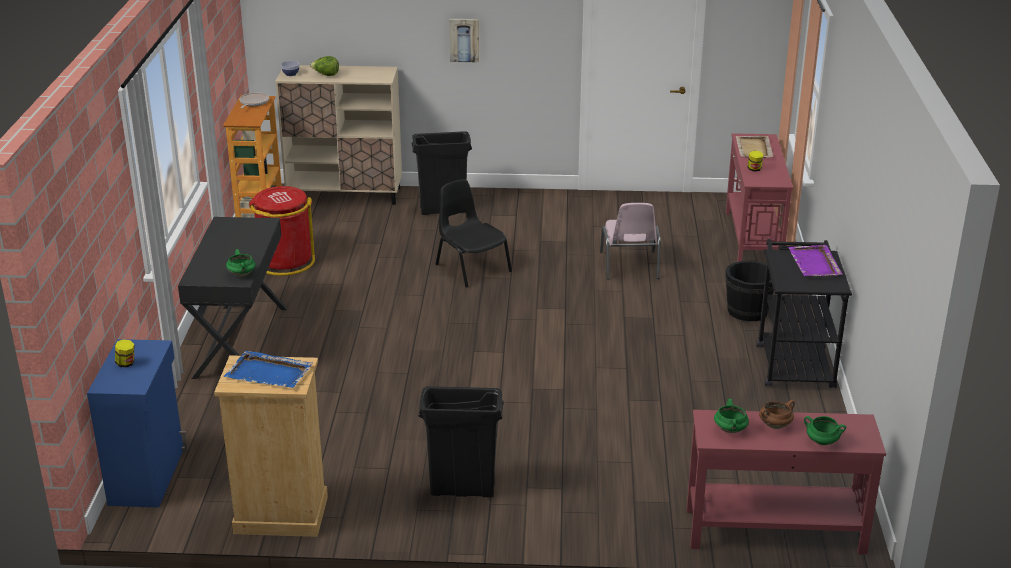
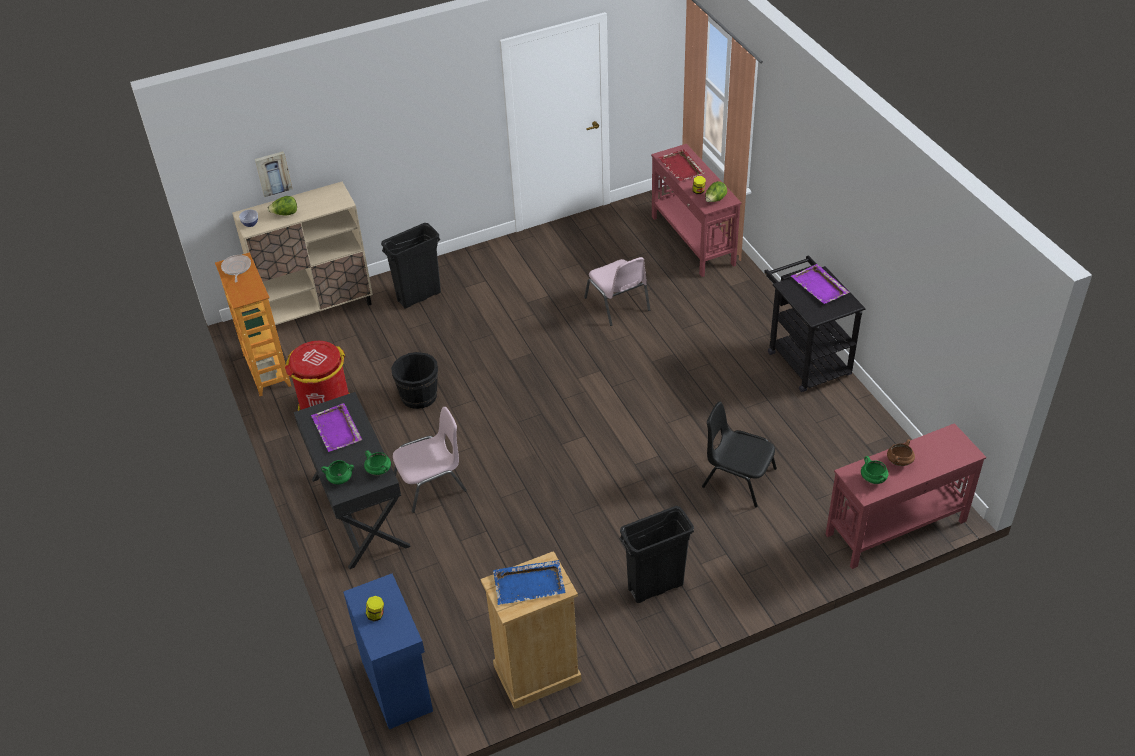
camera: 25 degrees left, 15 degrees up
(236, 237) = (336, 430): none -> purple tray
(324, 342) = (431, 483): none -> pink chair
(464, 39) = (400, 139): picture -> picture (273, 173)
(472, 268) = (493, 353): black chair -> black chair (737, 477)
(747, 311) = (739, 320): black bucket -> black bucket (419, 396)
(753, 149) = (681, 167): beige tray -> red tray
(766, 179) = (715, 200): none -> lettuce
(821, 442) = (939, 464): green cooking pot -> green cooking pot (340, 479)

